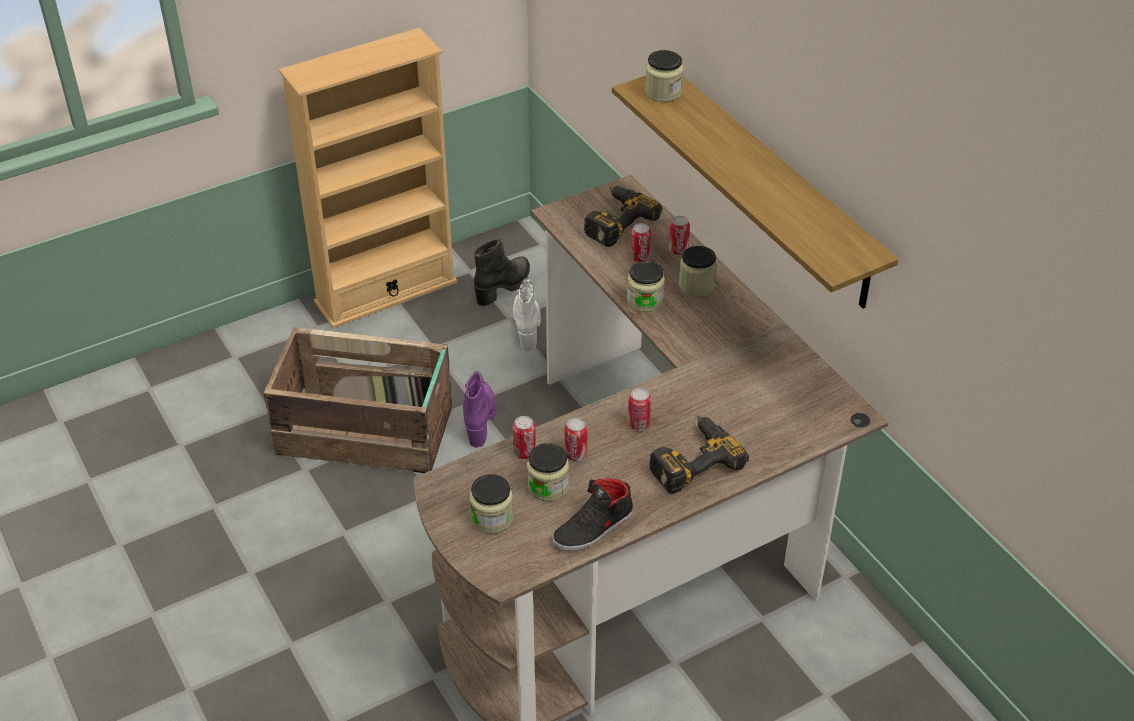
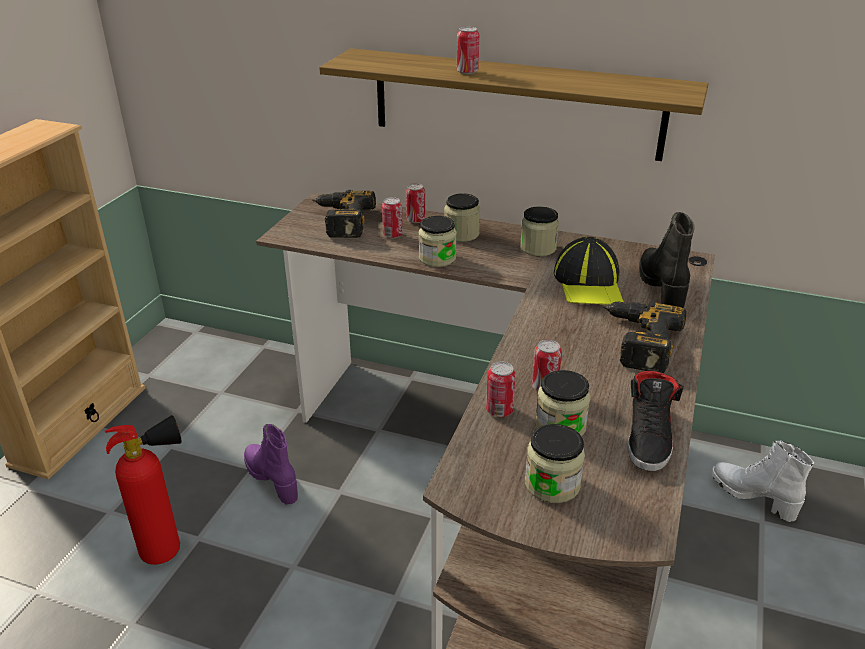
camera: 40 degrees left, 10 degrees down
(367, 432) = (170, 549): crate -> fire extinguisher
(504, 287) = (192, 373): black boot -> black boot (662, 288)
(527, 326) = (242, 391): white boot -> white boot (753, 496)
(638, 424) = (559, 339): can -> can (467, 72)
(663, 92) = (369, 59): jar -> jar (538, 248)
(731, 390) = (589, 284): none -> cap

